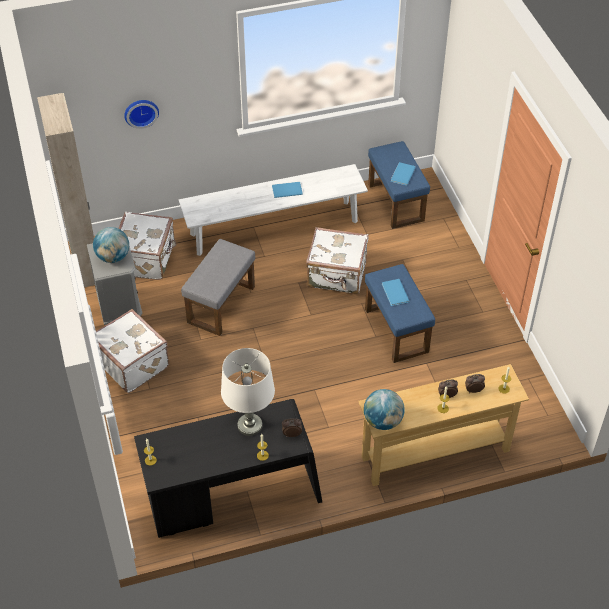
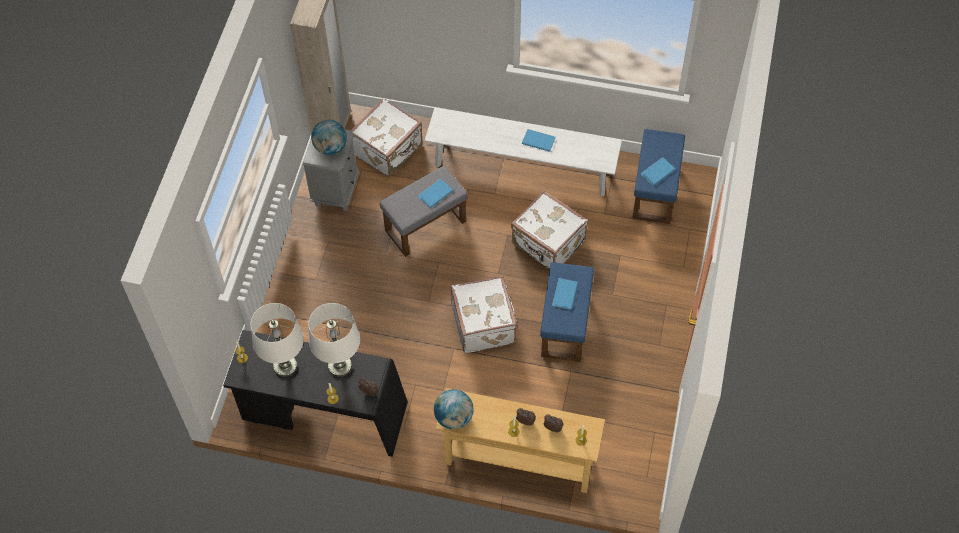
camera: 30 degrees right, 10 degrees up
(133, 363) = (316, 248): white suitcase -> white suitcase (484, 324)
(141, 112) = (411, 19): wall clock -> none
(197, 448) = (285, 366): none -> white table lamp
(226, 263) = (434, 194): none -> blue book

